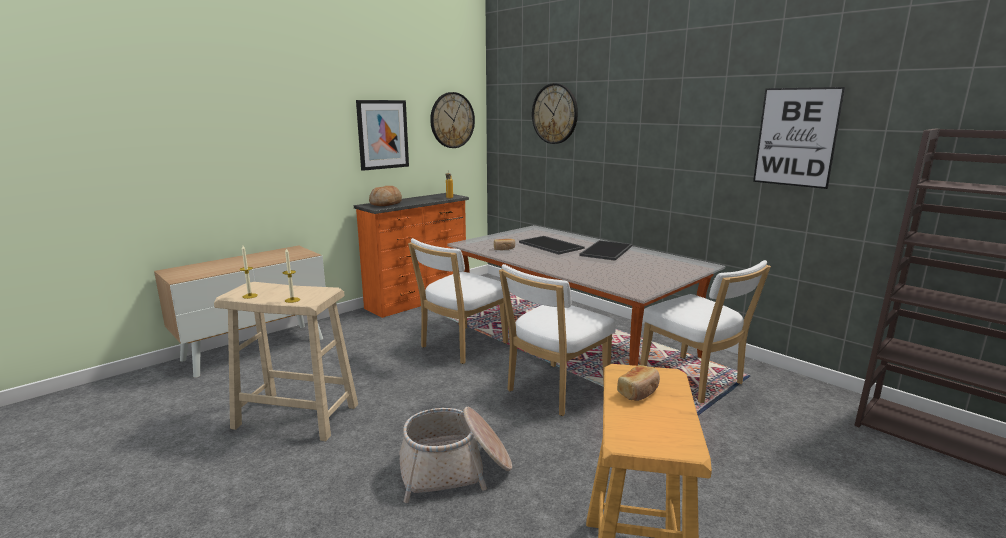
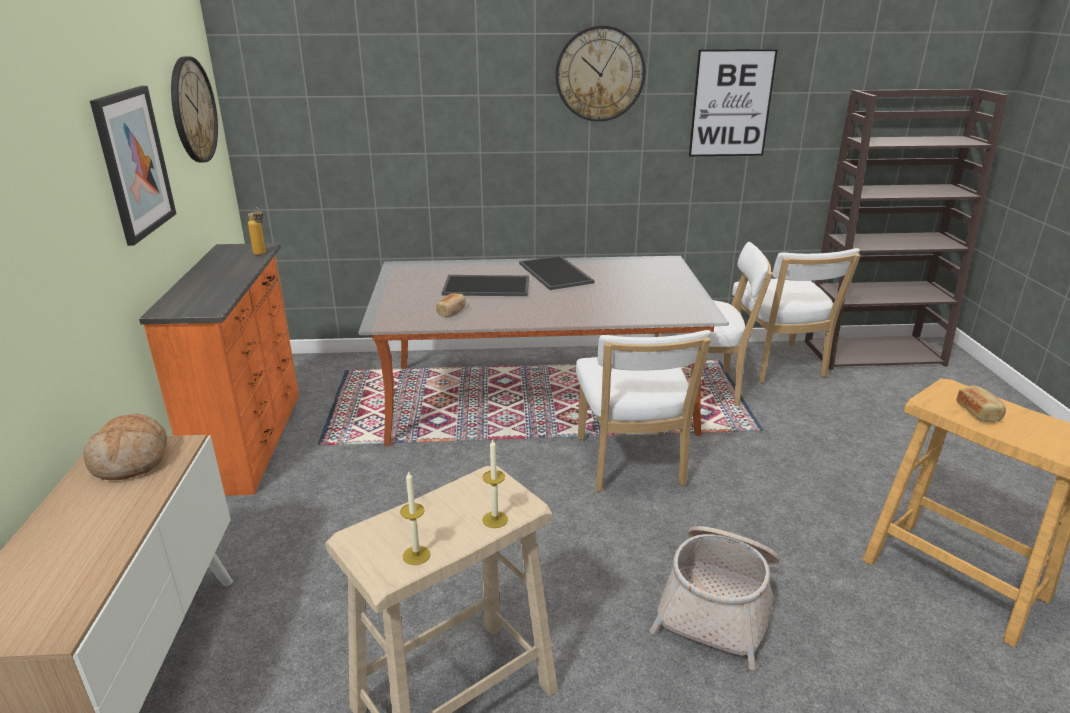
camera: 50 degrees left, 10 degrees up
(386, 204) = (194, 297): bread -> bread (131, 460)
(461, 346) = (447, 472): white chair -> white chair (778, 365)
(555, 114) = (382, 85): wall clock -> wall clock (600, 74)

